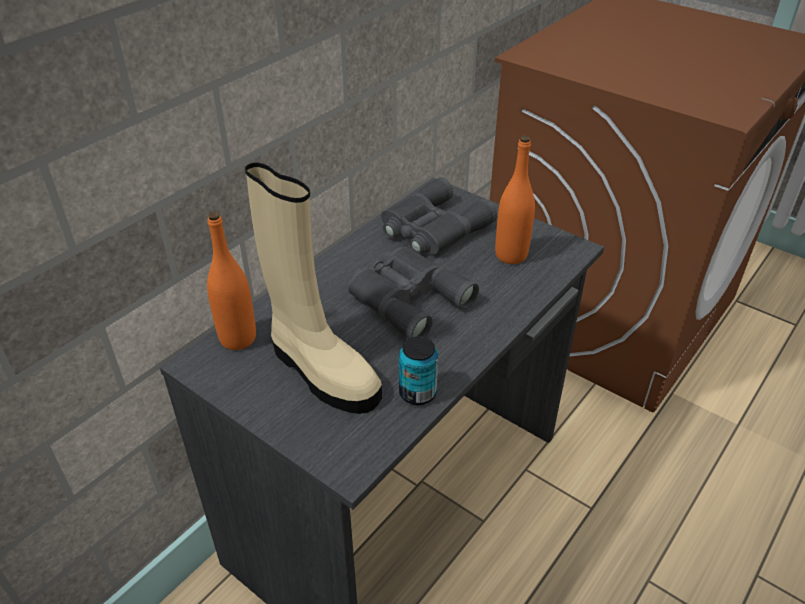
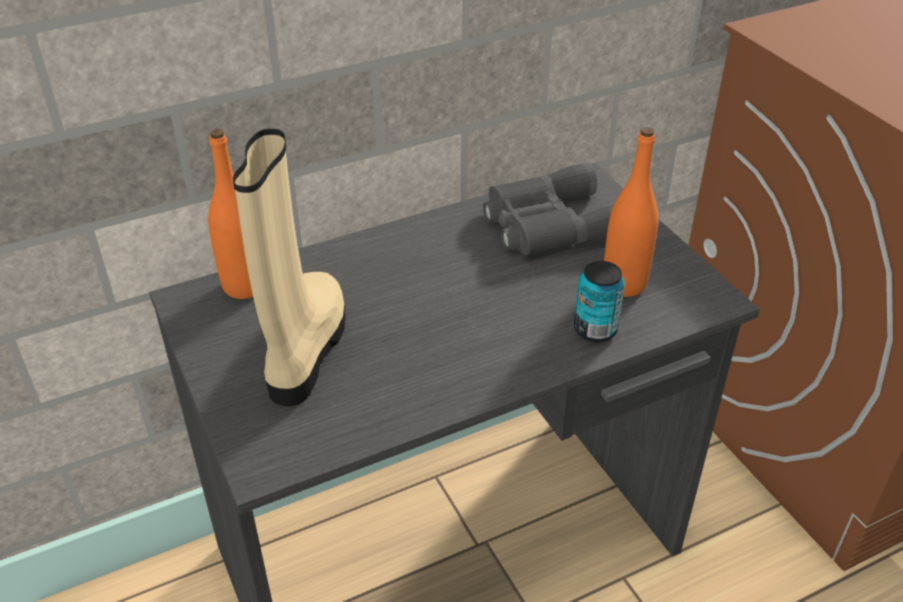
camera: 25 degrees right, 0 degrees up
(321, 371) = (304, 350): beige boot -> beige boot turned 150 degrees counterclockwise
(406, 297) = (458, 297): grey binoculars -> none
(417, 393) = (392, 411): can -> can (595, 330)

